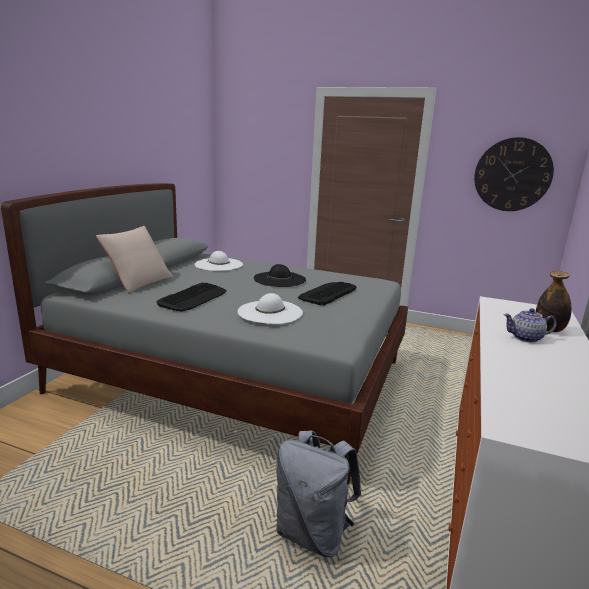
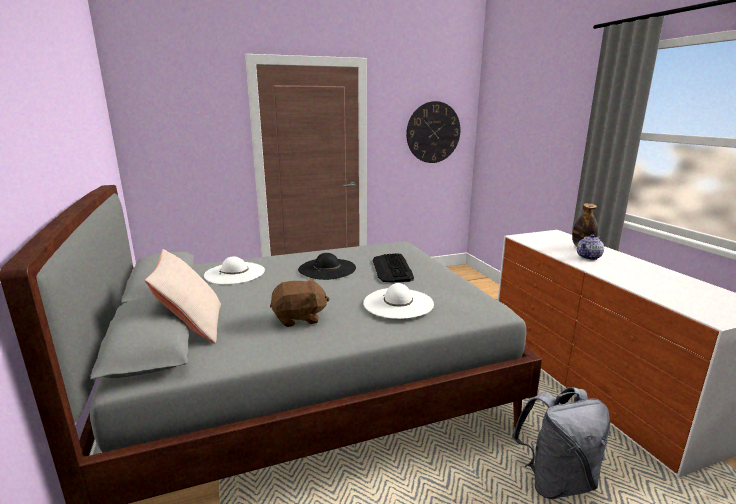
camera: 40 degrees left, 0 degrees up
(193, 298) = (299, 318): keyboard -> brown plush toy

